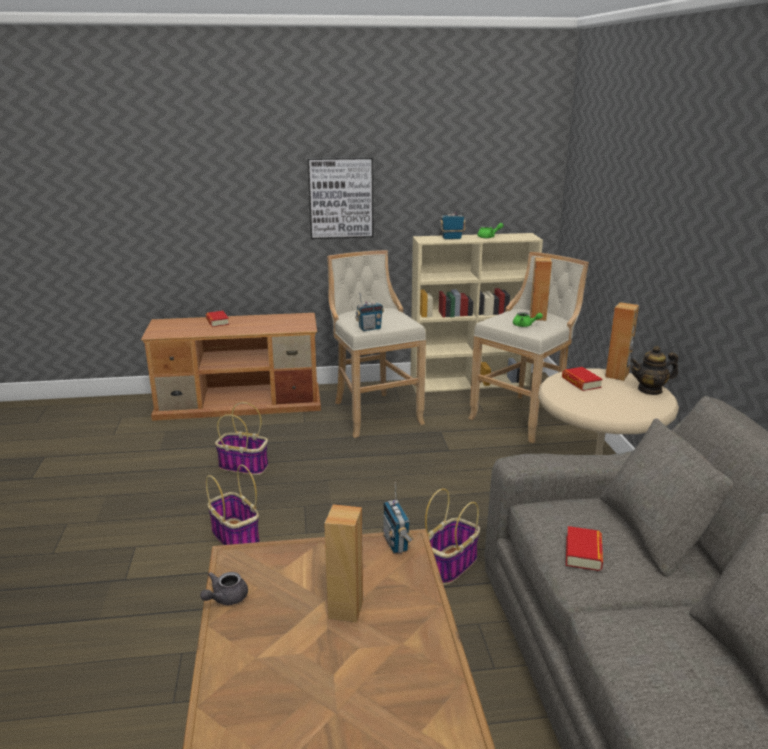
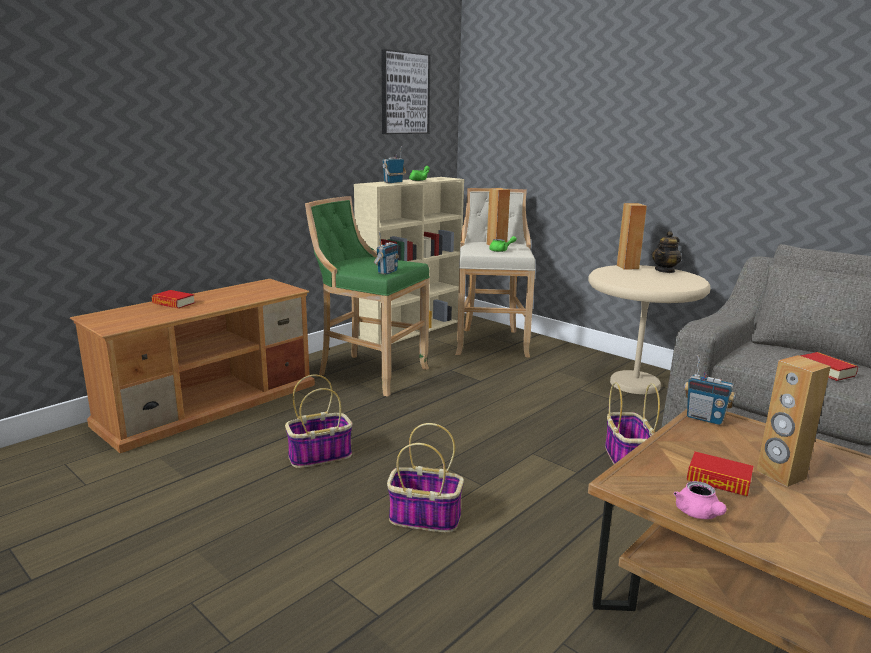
camera: 40 degrees left, 5 degrees down
(225, 598) = (699, 514): grey teapot -> pink teapot
(341, 198) = (287, 142): picture -> picture (404, 93)
(373, 412) = (369, 372): beige stool -> green stool
(581, 382) = (620, 275): book -> book (718, 480)

